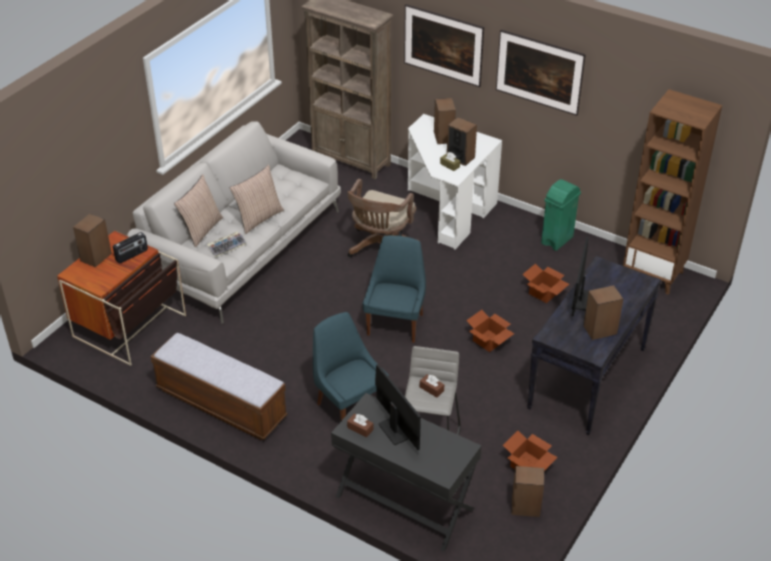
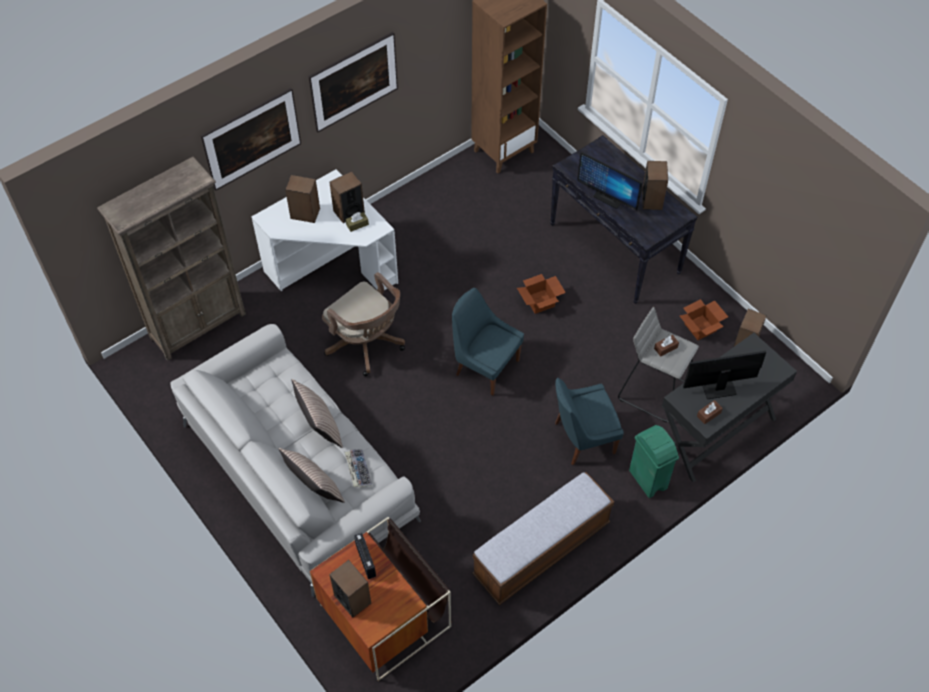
camera: 70 degrees left, 15 degrees up
(544, 293) = (494, 237): cardboard box -> none
(556, 240) = (423, 200): green trash can -> green trash can (648, 480)

